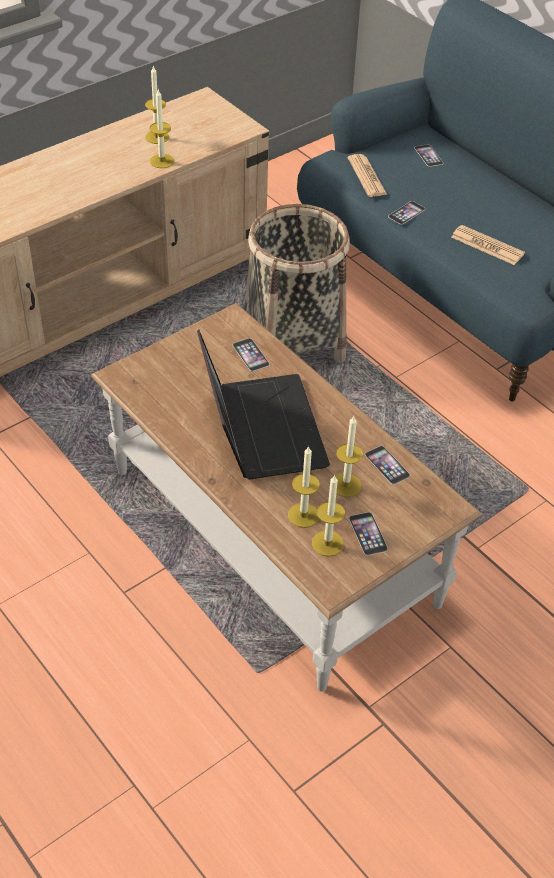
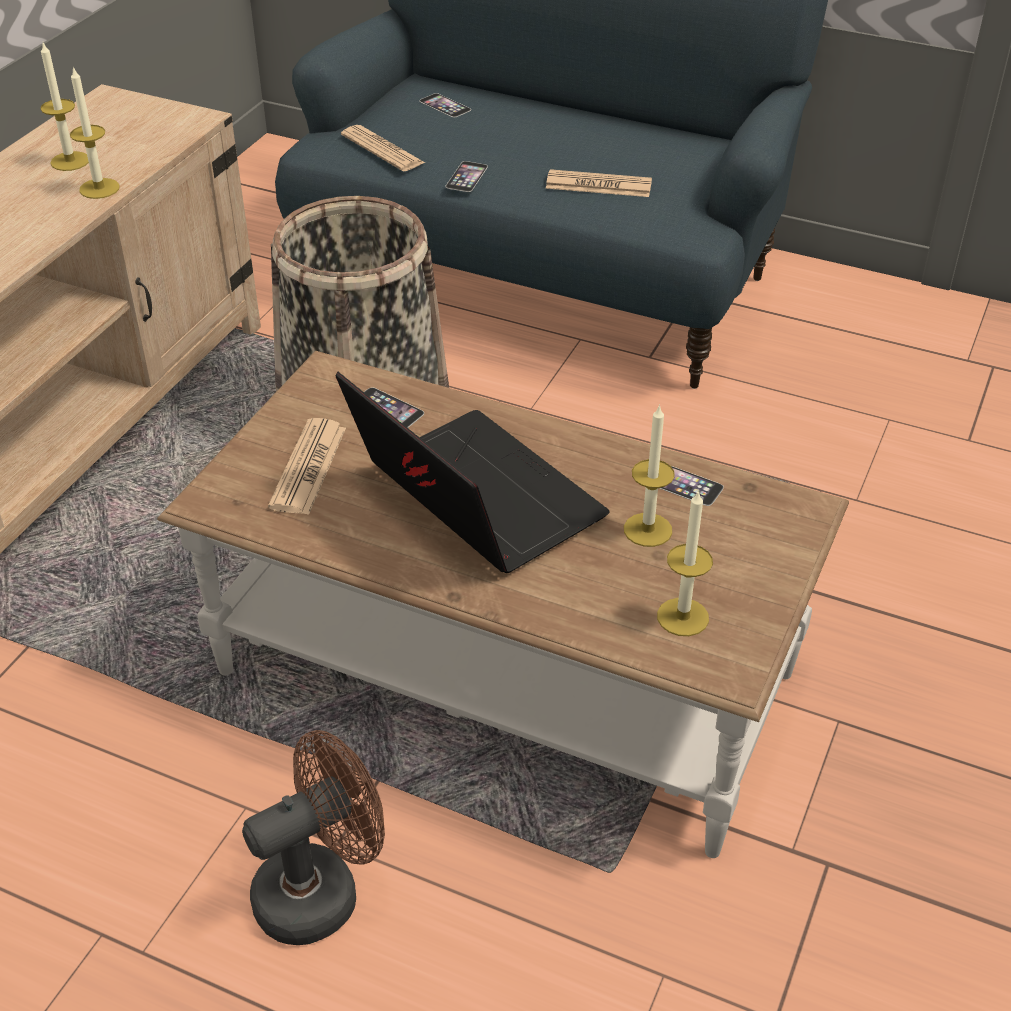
camera: 25 degrees left, 5 degrees down
(101, 613) = (321, 890): none -> brown fan
(184, 375) = (308, 468): none -> newspaper
(303, 515) = (620, 592): candle -> none
(368, 533) = (726, 582): phone -> none

